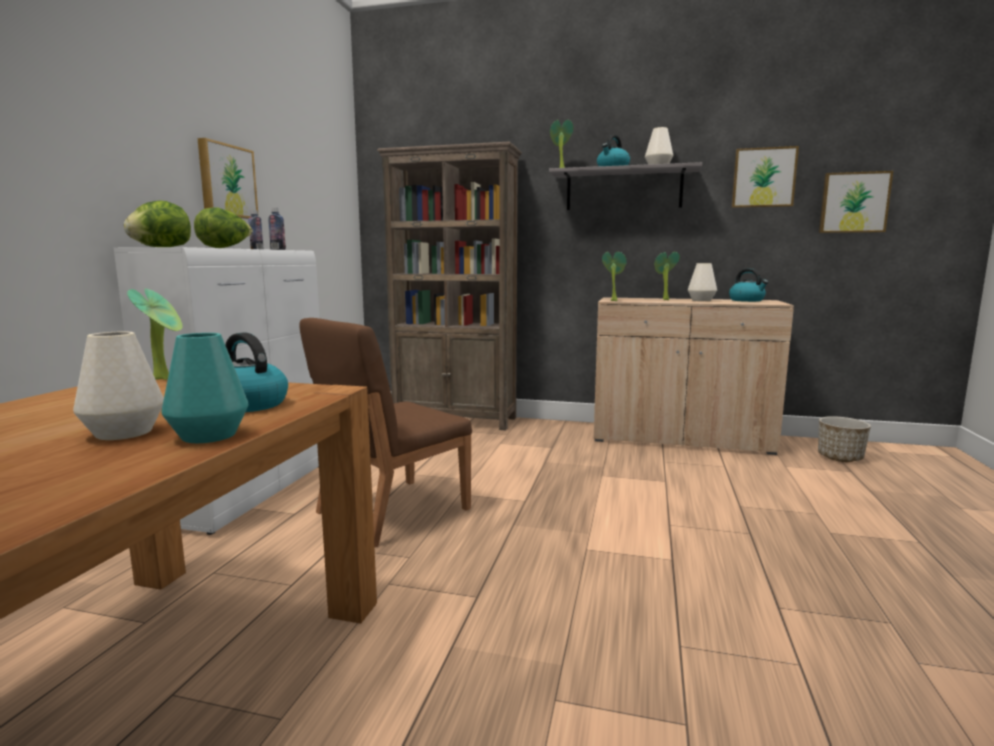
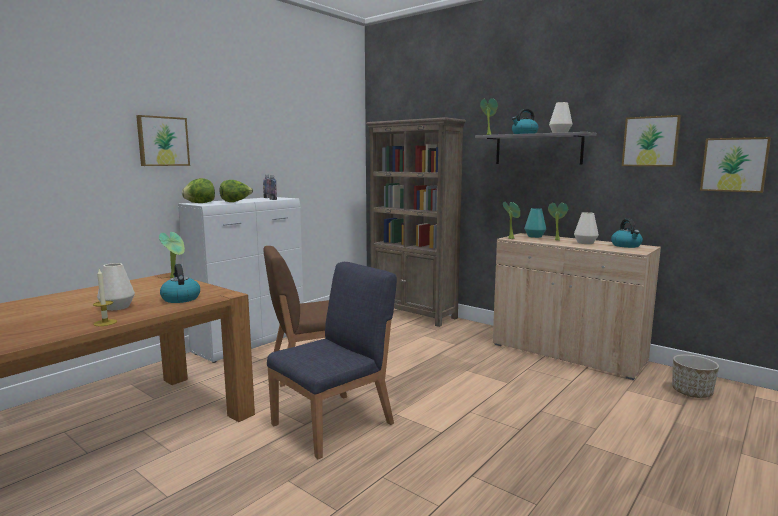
camera: 25 degrees right, 0 degrees up
(150, 463) = (105, 322): none -> candle
(209, 435) = (141, 313): turquoise vase -> turquoise vase (534, 236)
(226, 181) = (254, 157): picture -> picture (162, 141)
(520, 584) = (334, 423): none -> blue chair

